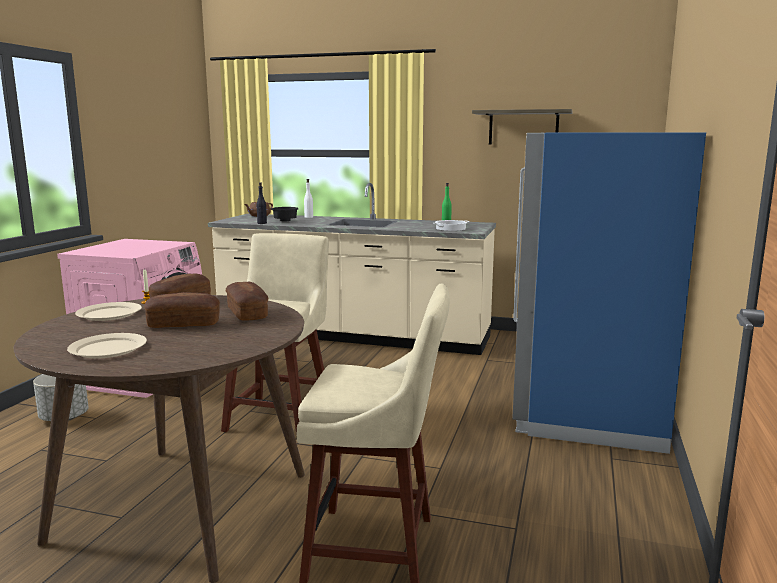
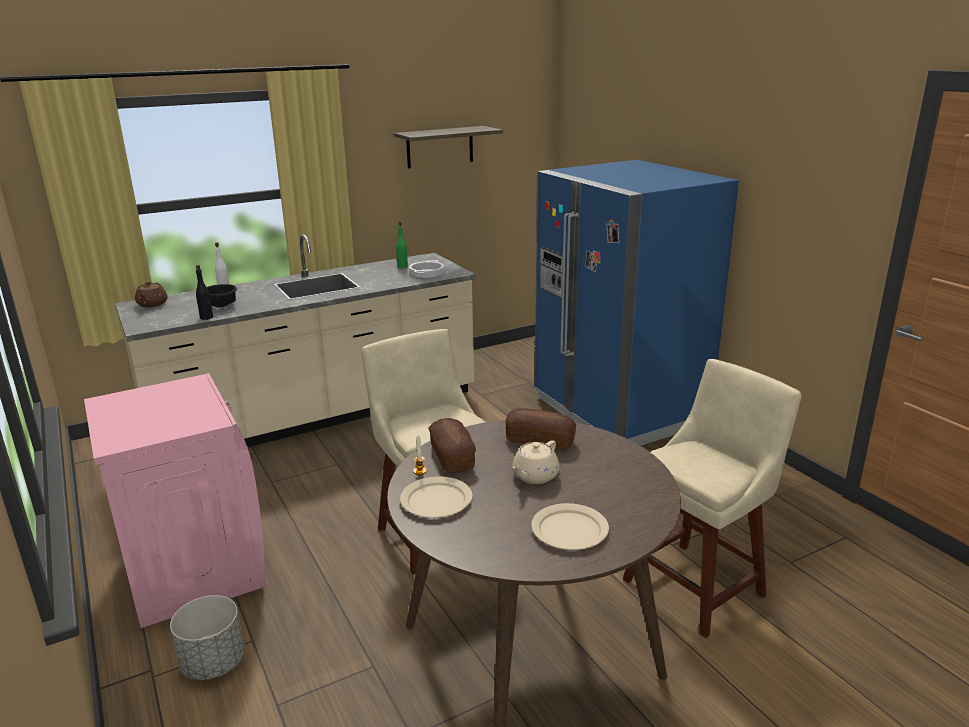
camera: 45 degrees left, 10 degrees up
(184, 324) = (534, 476): bread -> beige teapot

